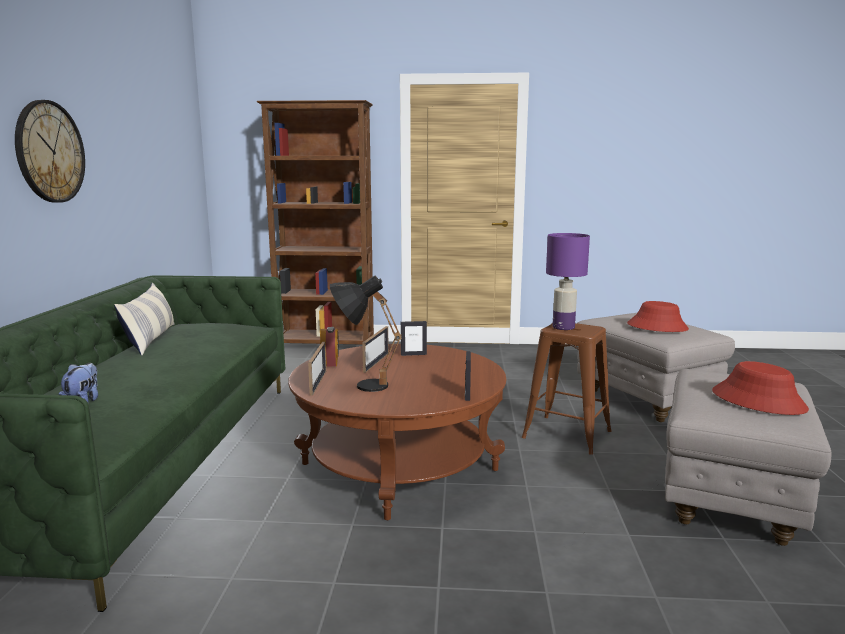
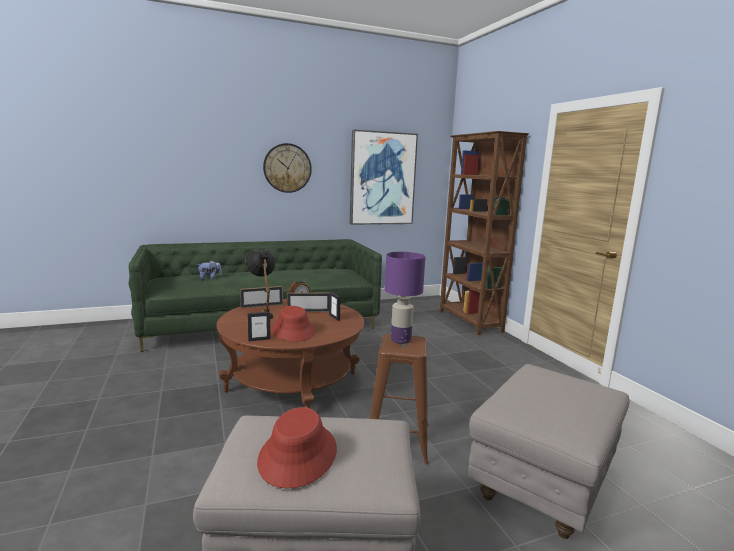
camera: 65 degrees right, 0 degrees up
(151, 339) = (303, 269): pillow -> none
(154, 167) = (382, 178): none -> picture
(657, 327) = (543, 399): red hat -> red hat (293, 331)

